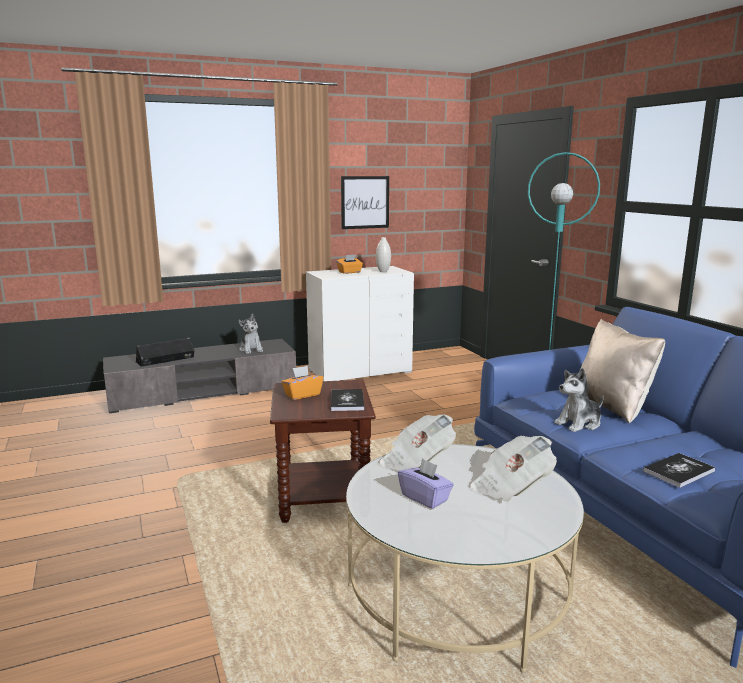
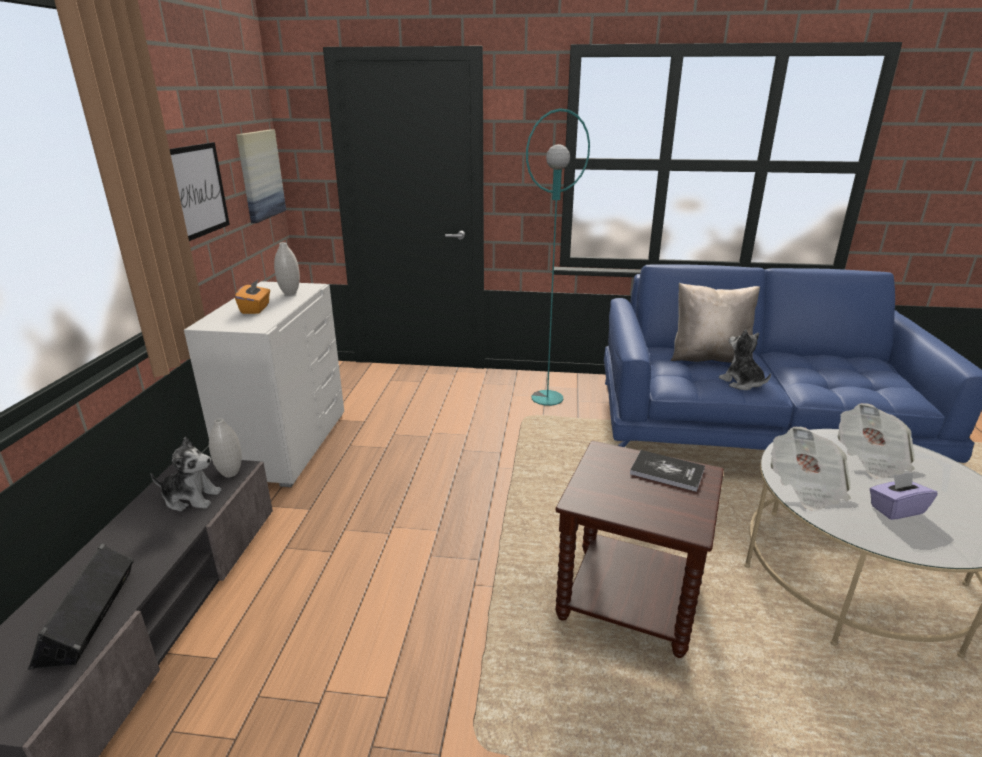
camera: 60 degrees left, 10 degrees up
(277, 349) = (230, 473): none -> white vase
(302, 395) = (625, 497): orange tissue box -> none
(436, 202) = (260, 175): none -> picture
(579, 423) = (742, 383): plush toy -> plush toy turned 150 degrees clockwise
(678, 471) = (855, 385): book -> none

